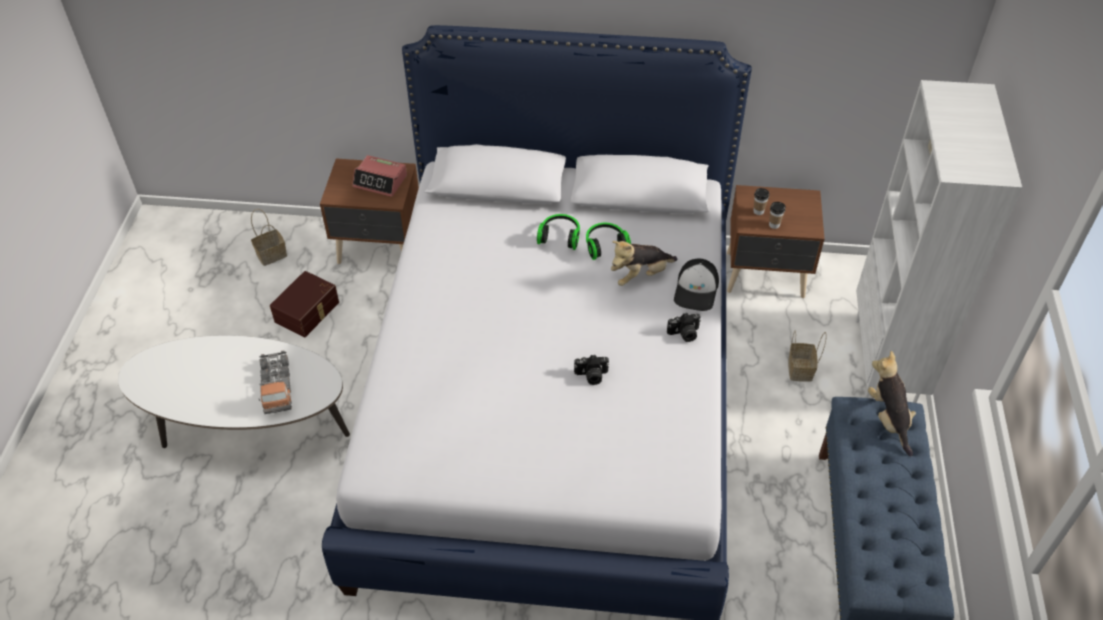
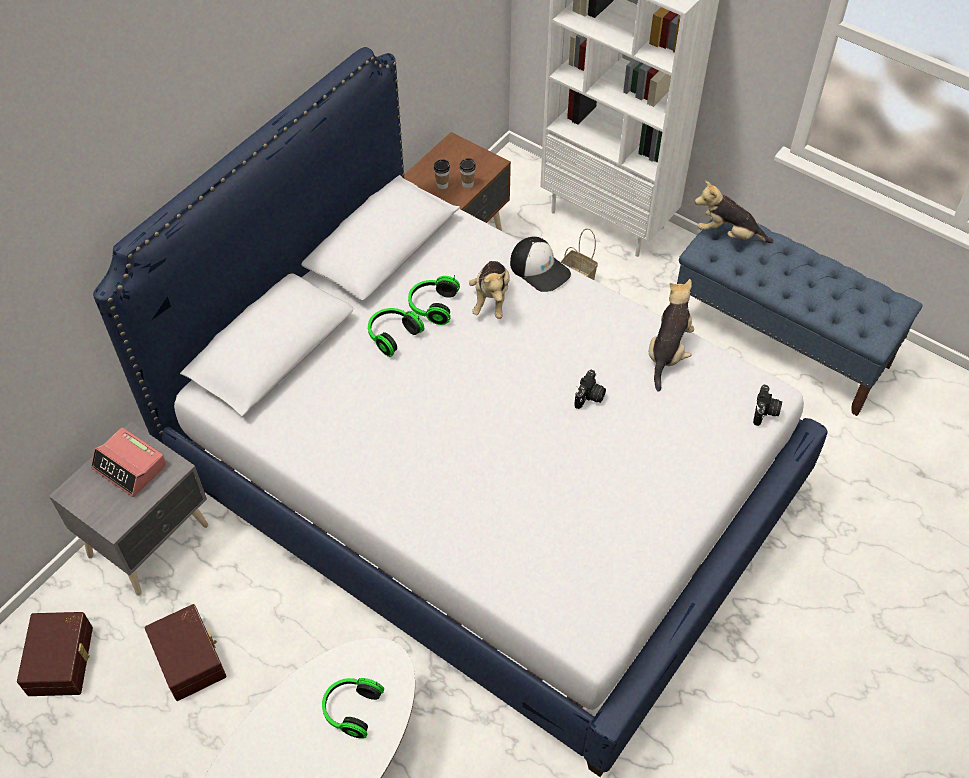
camera: 60 degrees left, 5 degrees up
(272, 254) = (62, 660): basket -> brown storage box
(277, 387) = (350, 709): toy truck -> headphones
(380, 181) = (130, 467): alarm clock -> alarm clock turned 75 degrees clockwise
(380, 248) = (152, 541): brown nightstand -> grey nightstand
(678, 408) = (668, 352): none -> plush toy
(684, 334) = (586, 304): camera -> camera (765, 412)

